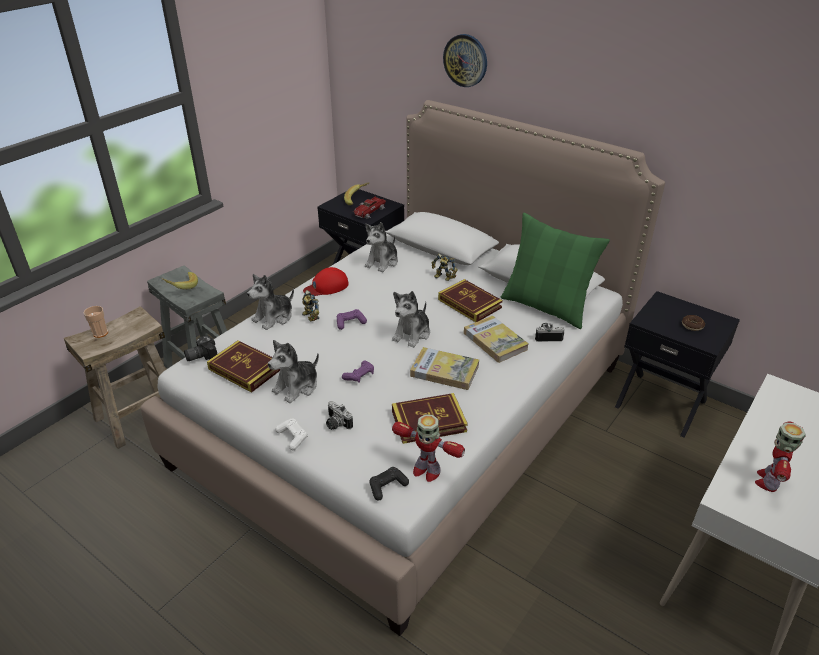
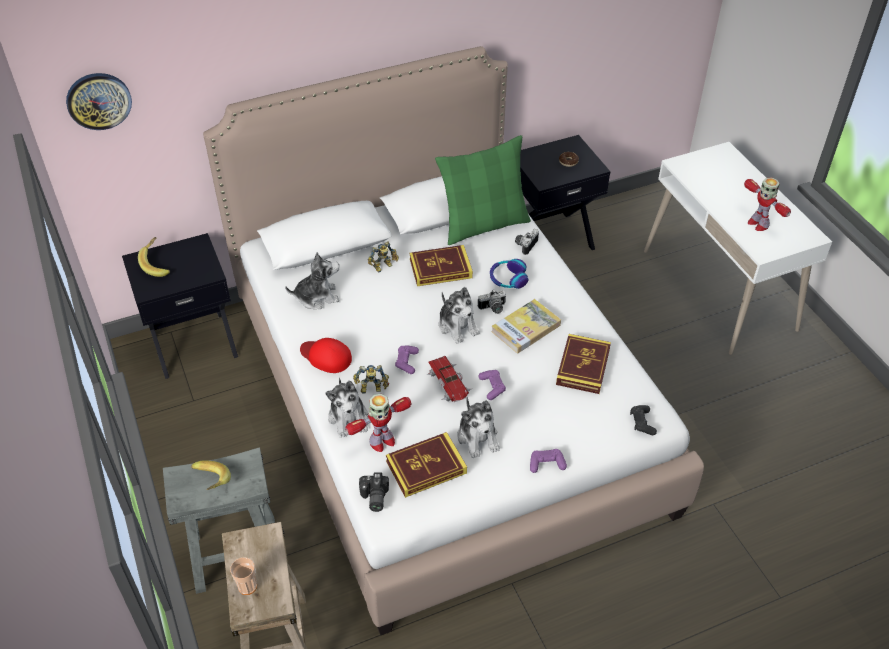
camera: 60 degrees left, 10 degrees up
(292, 437) = (546, 464): white game controller -> purple game controller
(326, 286) = (326, 356): red cap -> red cap turned 120 degrees clockwise
(336, 424) = (548, 427): camera -> camera (493, 309)
(369, 211) = (196, 265): toy car -> toy car (449, 383)
(382, 262) = (317, 297): plush toy -> plush toy turned 75 degrees counterclockwise
(426, 470) = (638, 392): toy robot -> toy robot (381, 441)
(465, 60) = (257, 43): wall clock -> wall clock (99, 100)
(495, 341) = (508, 279): book -> headphones

